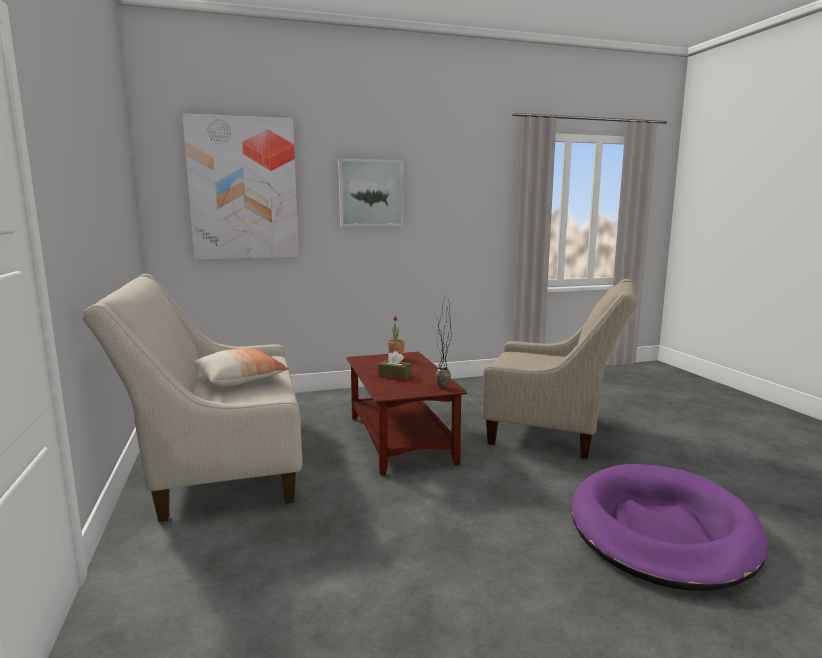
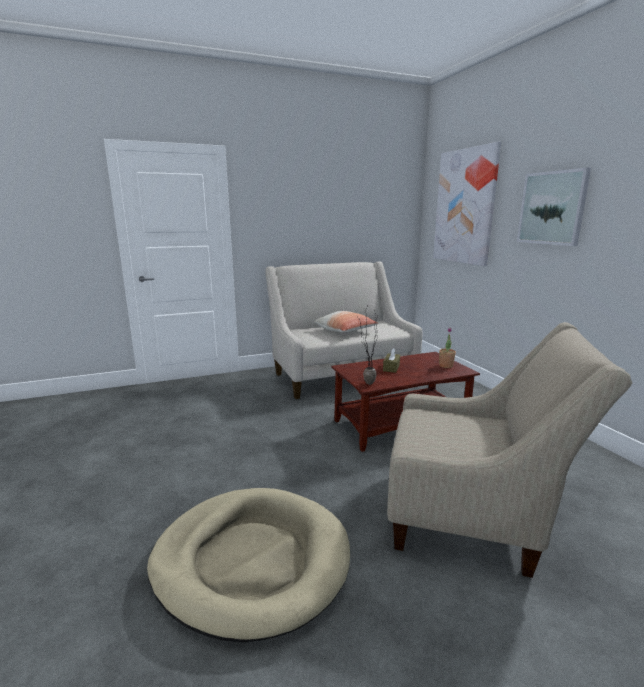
camera: 85 degrees right, 5 degrees up
(555, 432) = (473, 516): beige armchair -> beige armchair turned 90 degrees counterclockwise
(662, 530) = (251, 561): purple dog bed -> beige dog bed

